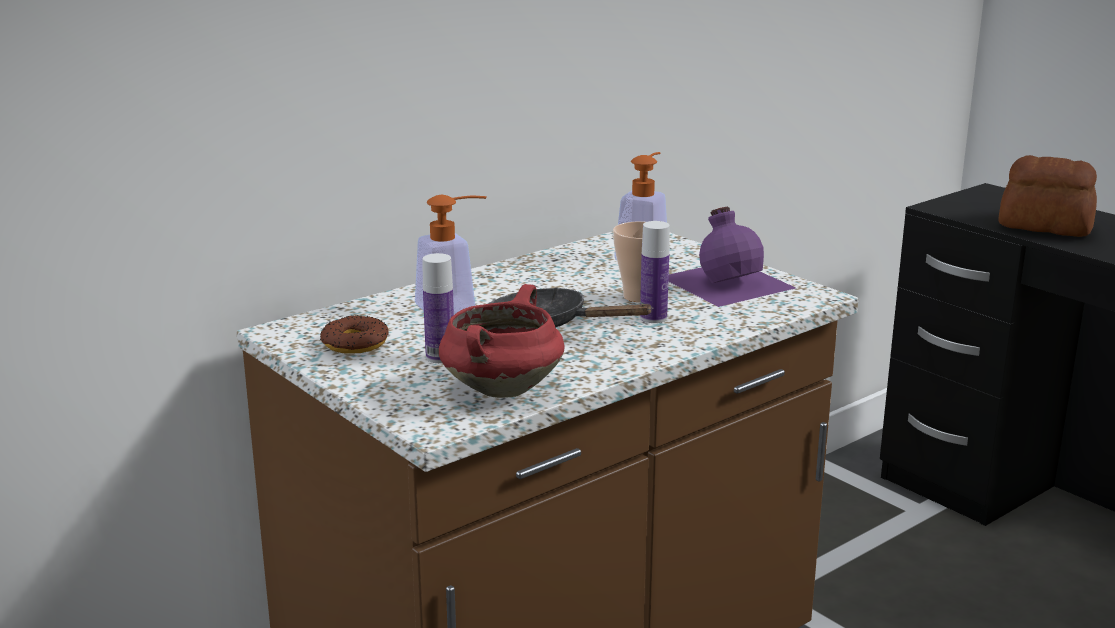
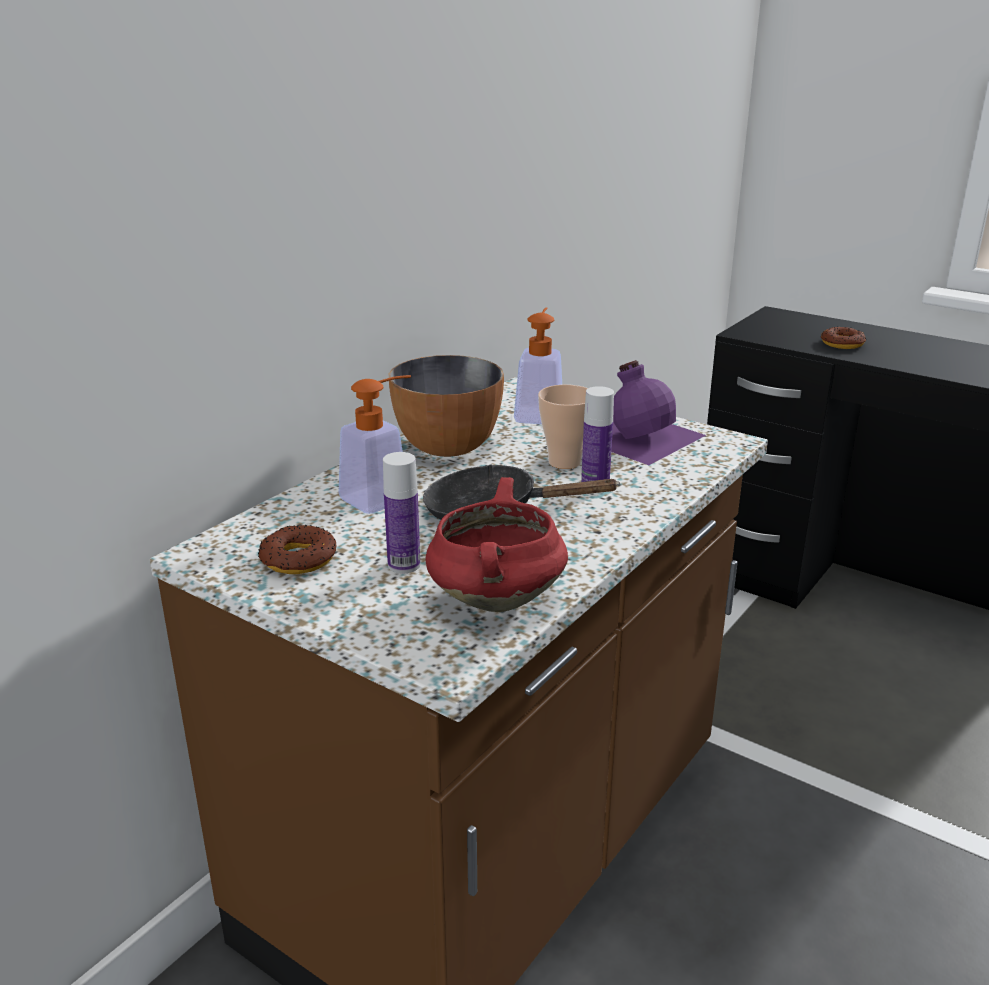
camera: 15 degrees left, 5 degrees up
(538, 275) = (448, 448): none -> bowl
(1044, 226) = (842, 343): bread -> donut

